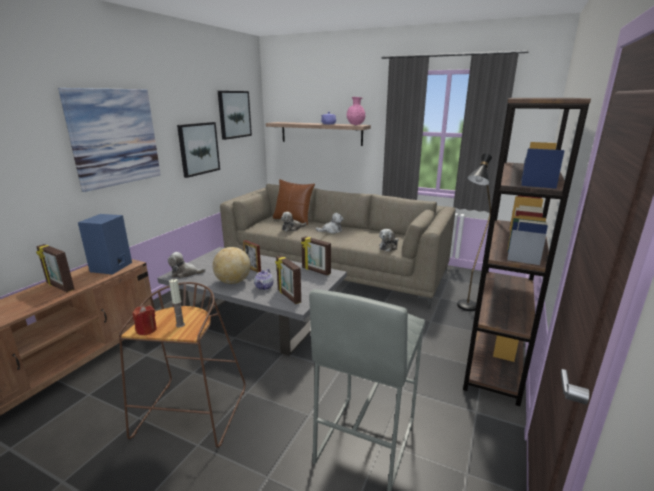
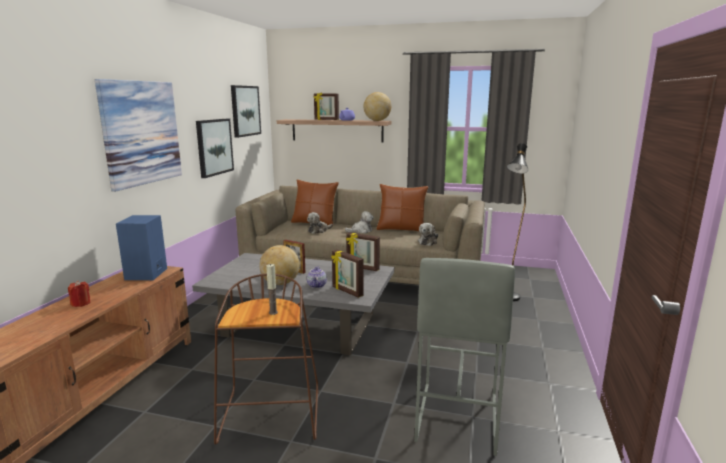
camera: 10 degrees left, 5 degrees down
(59, 287) = (100, 295): picture frame -> picture frame (326, 120)
(146, 330) = (242, 319): red candle -> red candle (81, 303)
(185, 274) = (222, 279): plush toy -> none
(355, 125) = (377, 120): pink vase -> globe
(369, 231) = (401, 229): none -> brown pillow
(494, 360) = (551, 340): brown bookcase -> none

